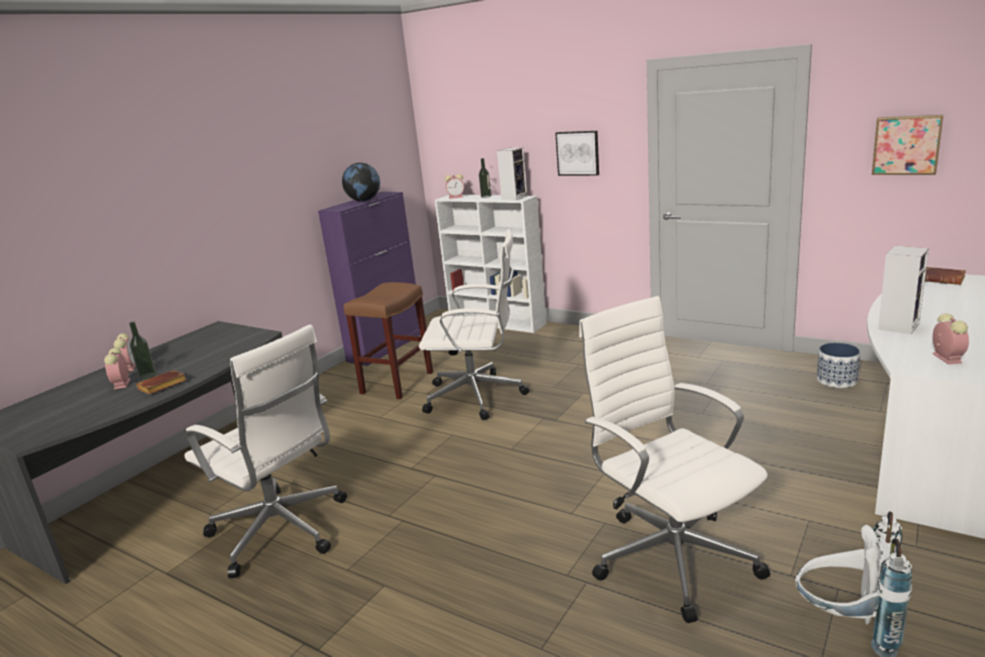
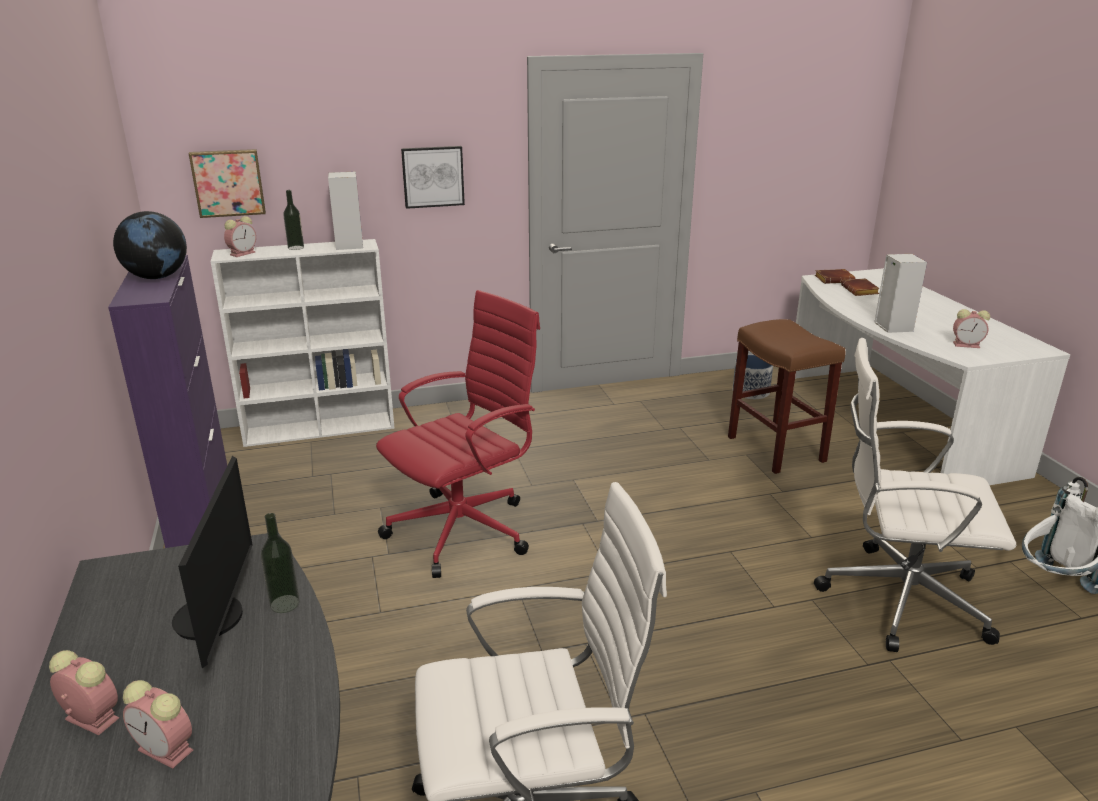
camera: 50 degrees left, 5 degrees up
(148, 376) = (188, 708): bottle -> bottle (284, 604)
(162, 387) = (278, 708): brown book -> brown book (861, 291)
(207, 352) = (217, 617): none -> monitor
(397, 382) = (317, 556): brown stool -> brown stool (774, 448)
(478, 396) = (464, 529): white office chair -> red office chair
(906, 145) = (778, 157): picture -> picture (228, 182)
(945, 357) = (967, 345): alarm clock -> alarm clock turned 150 degrees clockwise

